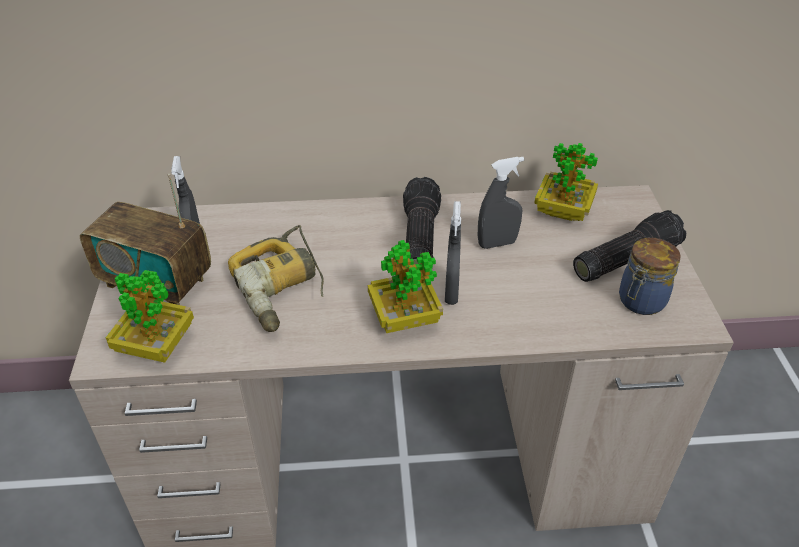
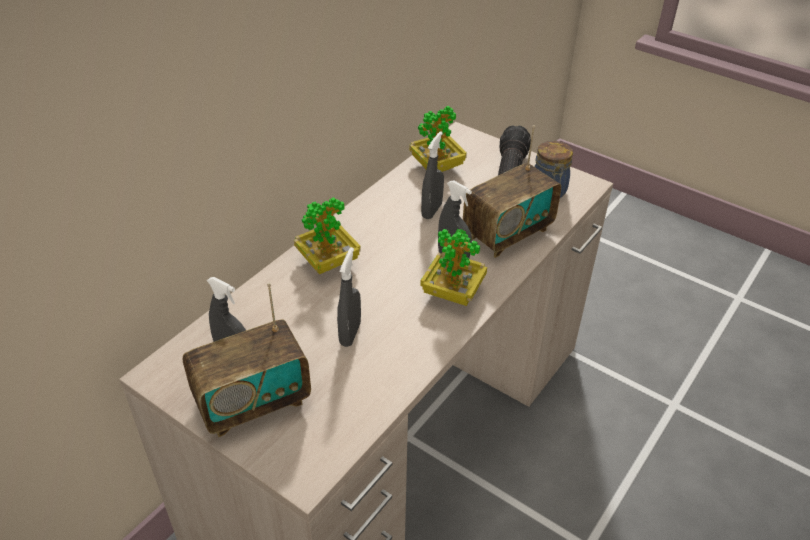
camera: 50 degrees left, 0 degrees up
(156, 346) = (331, 438): potted plant -> potted plant (328, 262)
(283, 288) = (350, 334): power drill -> grey spray bottle
(418, 238) = (382, 240): flashlight -> none
(534, 308) = (507, 233): none -> radio

